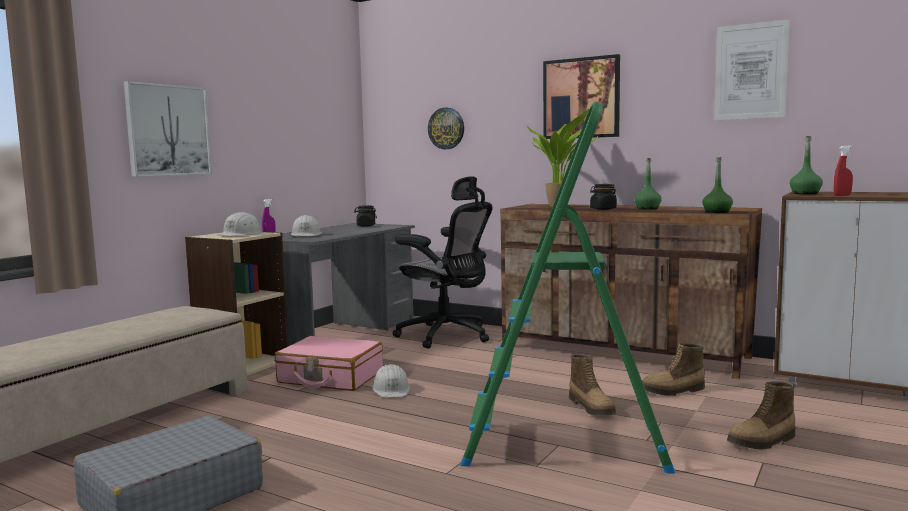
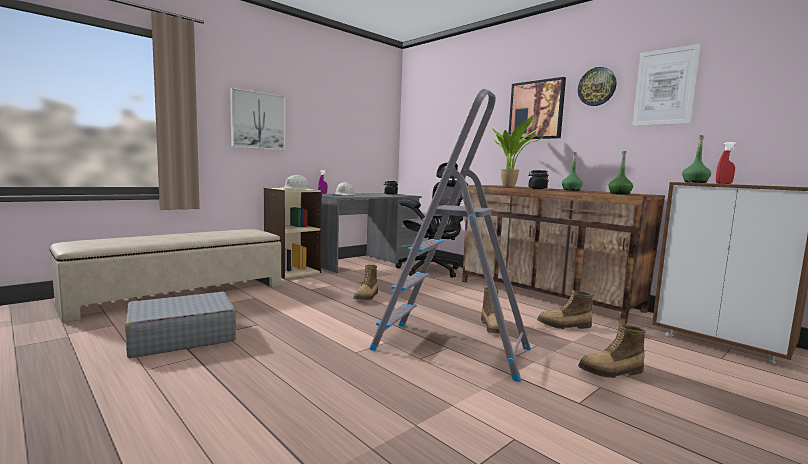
camera: 15 degrees right, 0 degrees up
(330, 377) = (336, 285): pink suitcase -> none
(391, 389) = (366, 297): white hard hat -> boot
(446, 128) = (448, 132): wall clock -> wall clock (597, 86)
(562, 446) = (449, 349): green step ladder -> grey step ladder

